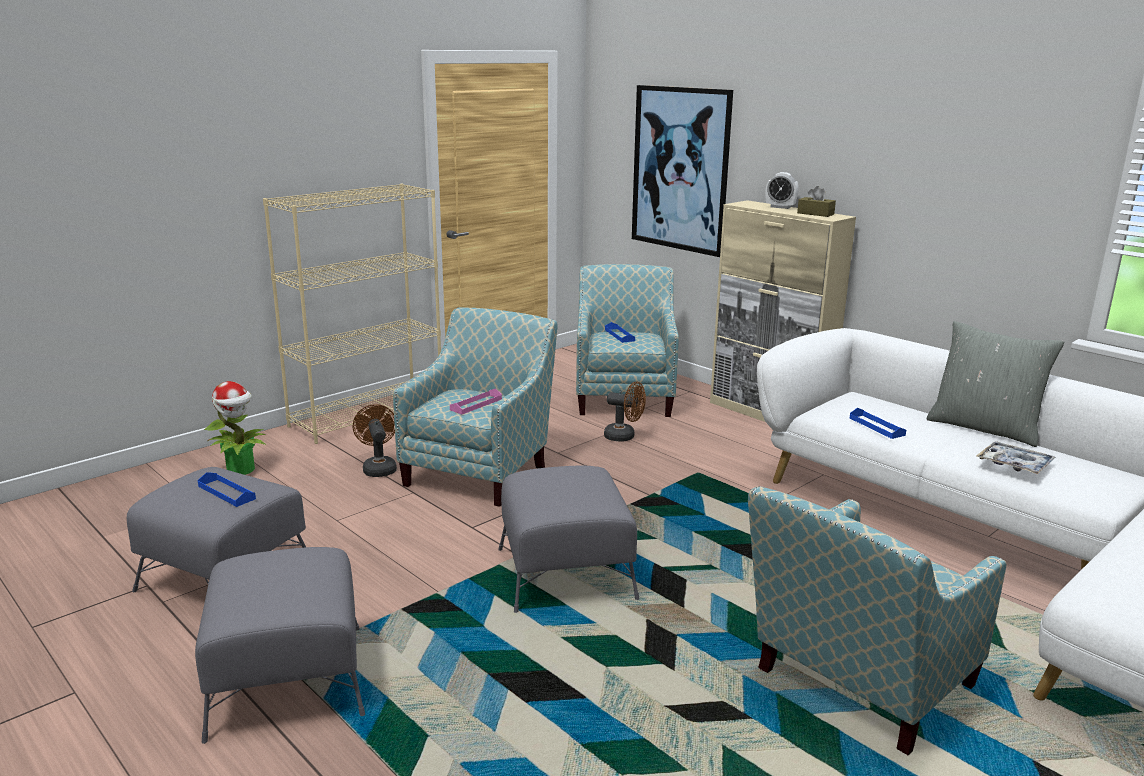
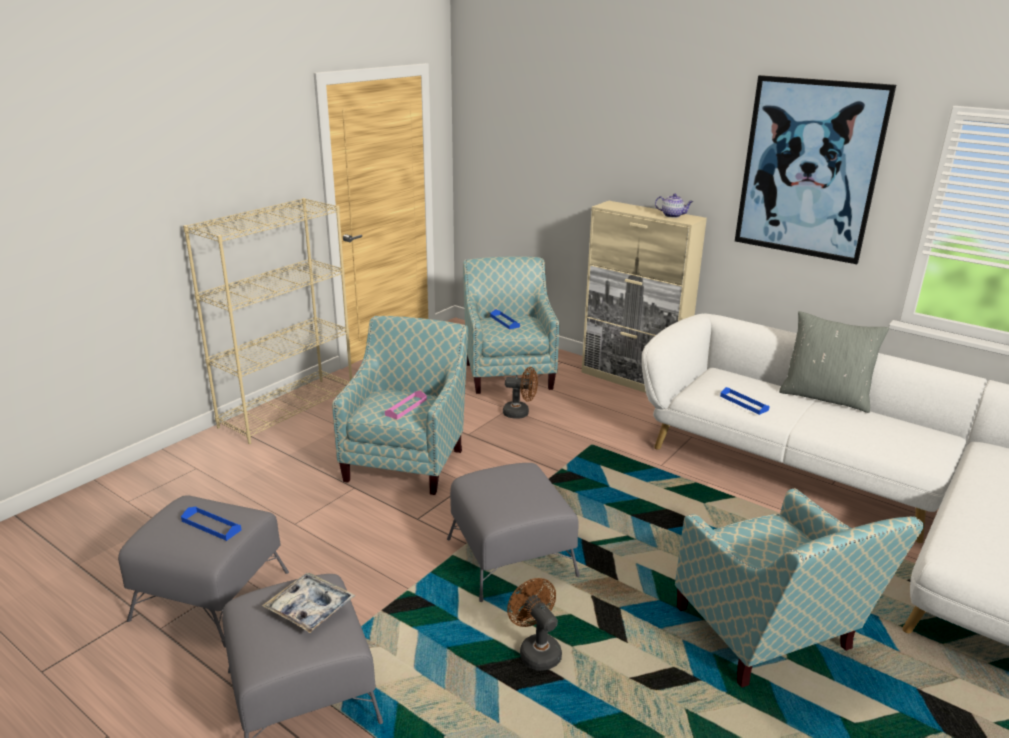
camera: 10 degrees left, 5 degrees up
(241, 470) = (188, 478): potted plant -> none
(378, 468) = (315, 465): brown fan -> brown fan (536, 650)
(680, 169) = (545, 171): picture -> picture (809, 169)
(780, 207) = (640, 208): alarm clock -> none
(815, 214) = (673, 215): brown tissue box -> teapot
(855, 688) = (770, 640): armchair -> armchair turned 60 degrees counterclockwise
(1014, 464) = (859, 432): tray -> tray (310, 608)

